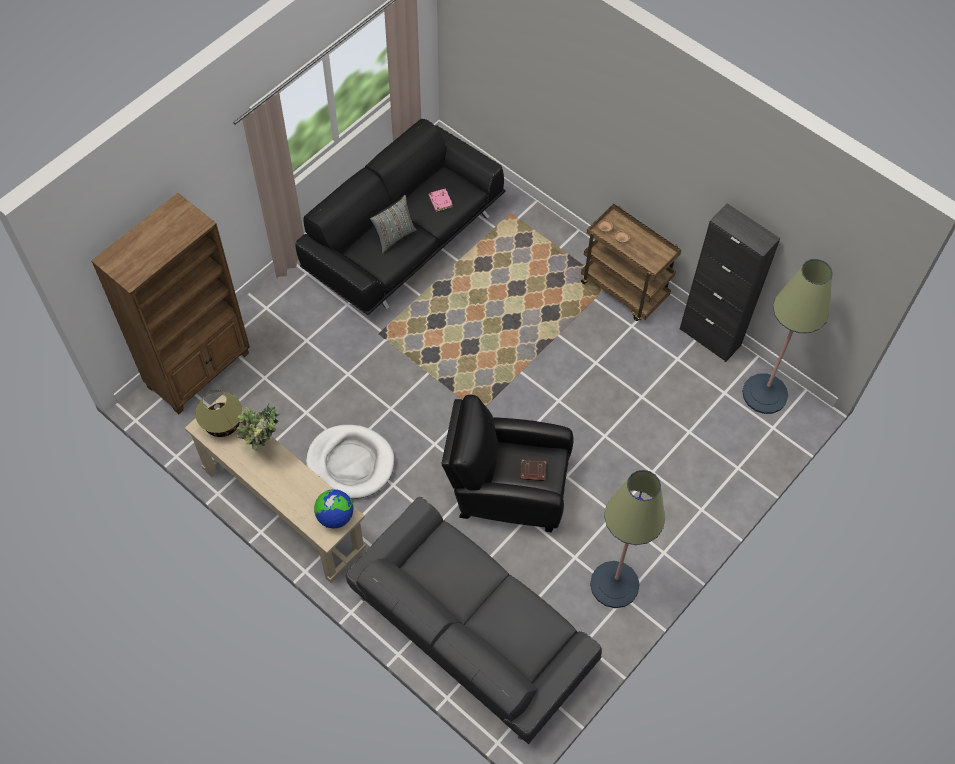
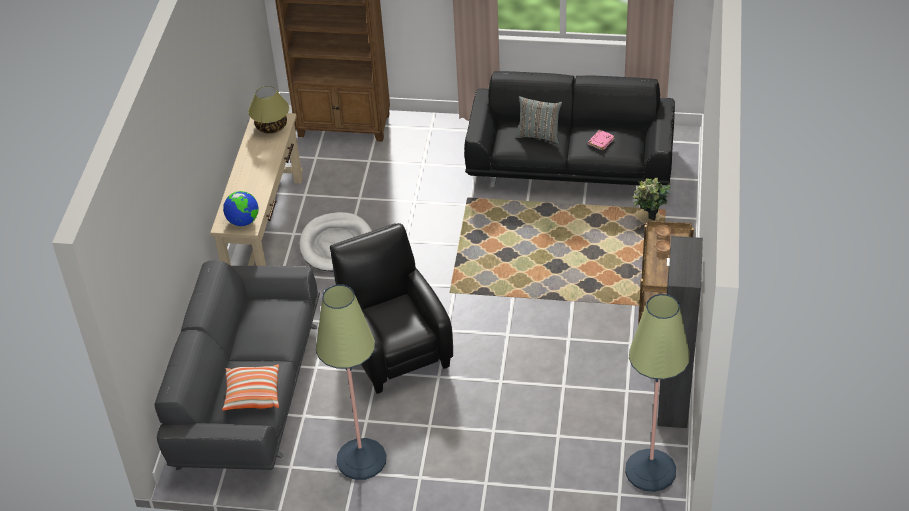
camera: 60 degrees right, 15 degrees down
(265, 450) = (268, 157): potted plant -> potted plant (648, 225)
(531, 626) = (252, 394): none -> pillow
(532, 472) = (394, 325): brown book -> none

